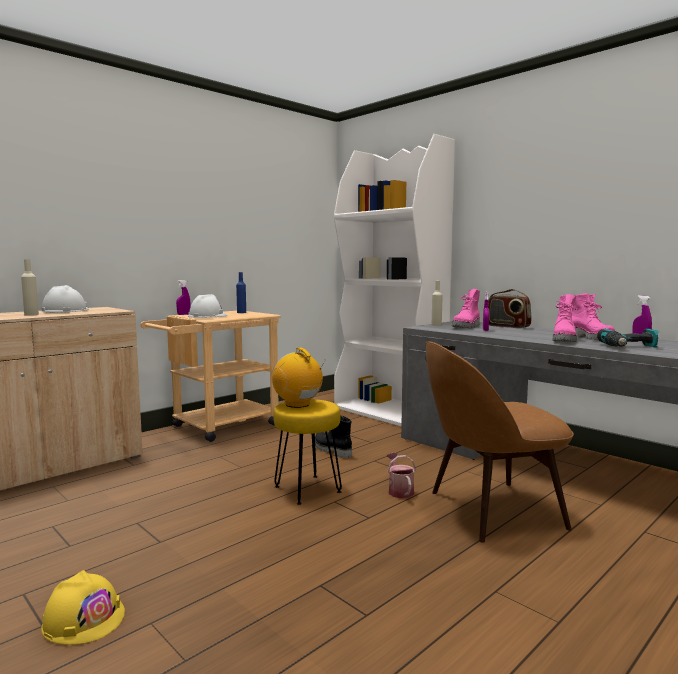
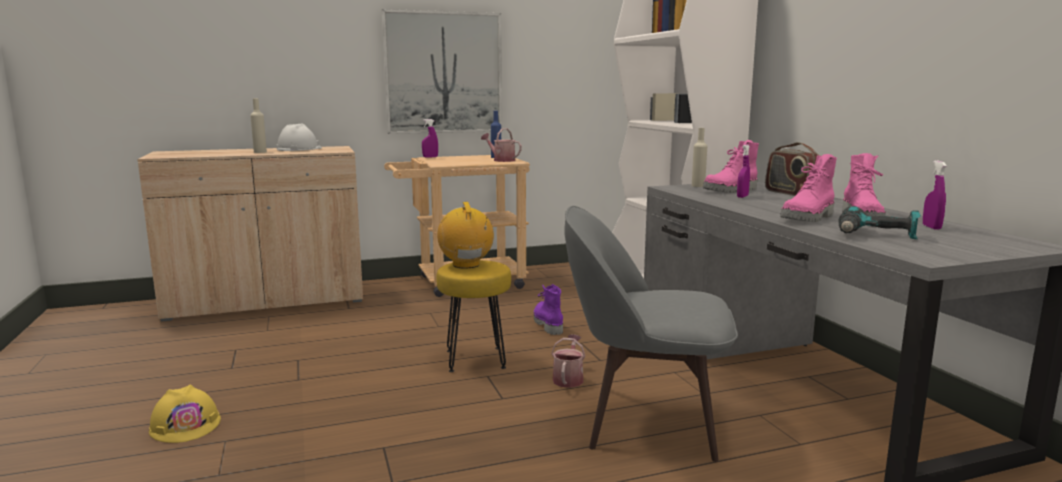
camera: 25 degrees right, 5 degrees up
(189, 239) = (443, 73): none -> picture
(207, 316) = (447, 160): white hard hat -> none
(253, 314) = (501, 160): none -> watering can
(331, 450) = (547, 324): black boot -> purple boot
(490, 510) = (645, 419): brown chair -> grey chair

